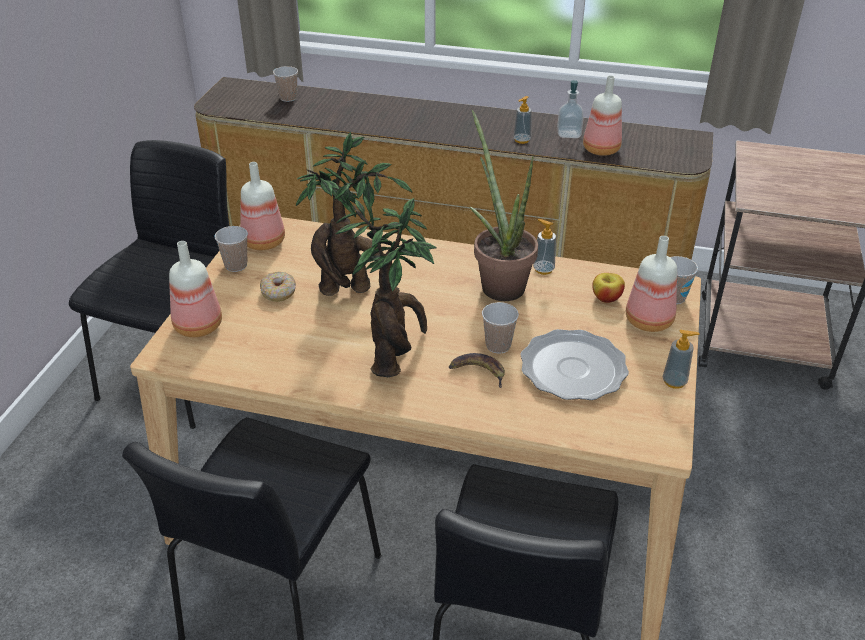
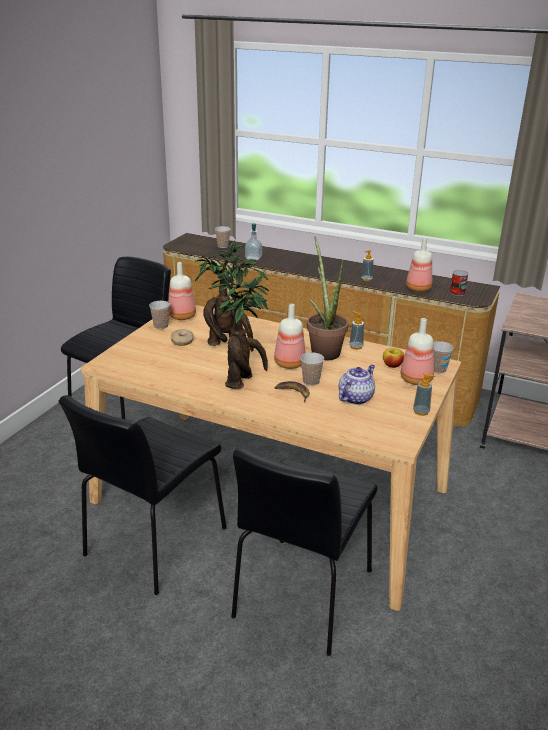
camera: 10 degrees right, 10 degrees down
(197, 326) = (126, 353): bottle -> bottle (288, 363)
(569, 134) = (399, 279): soap dispenser -> soap dispenser (253, 258)
(573, 368) = (355, 398): plate -> teapot
(658, 151) = (457, 292): none -> can

